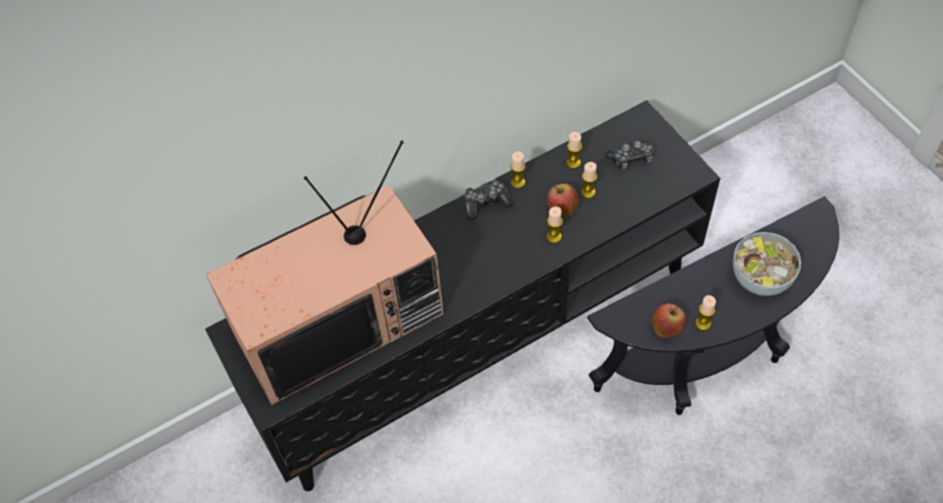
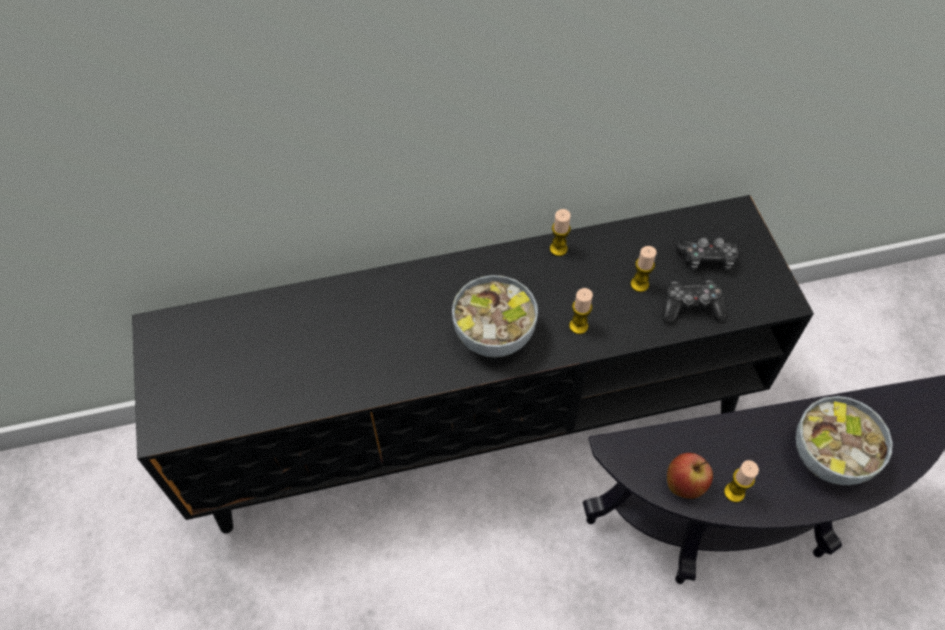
camera: 15 degrees right, 0 degrees up
(339, 319) = (285, 350): television -> none
(486, 203) = (511, 263): game controller -> game controller (691, 308)
(493, 261) = (494, 334): none -> bowl
(562, 209) = (600, 296): apple -> none
(573, 163) = (634, 244): candle -> none

